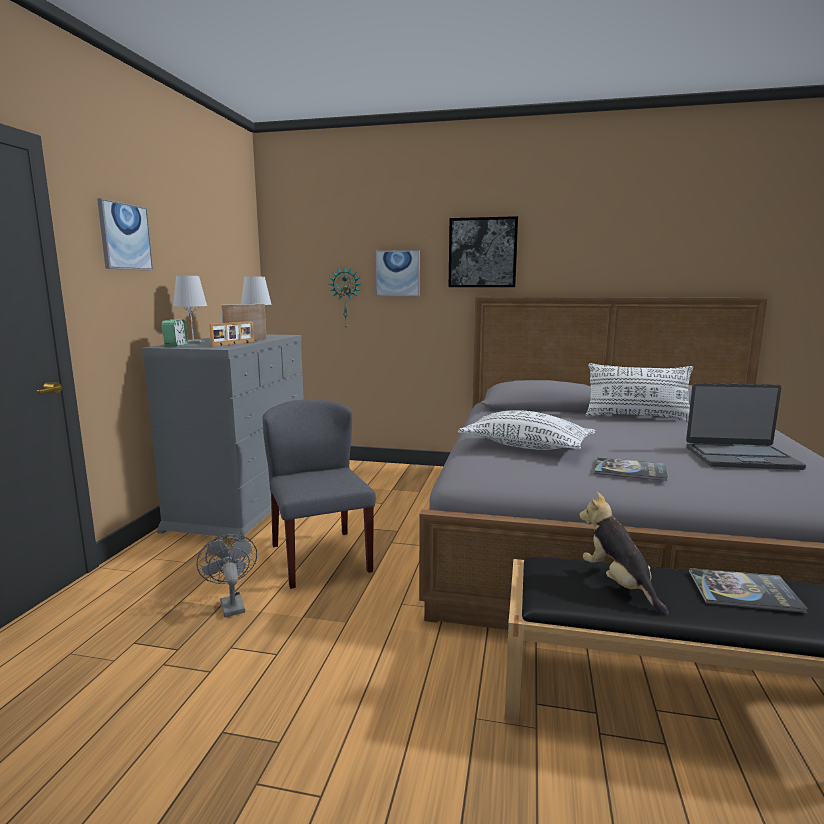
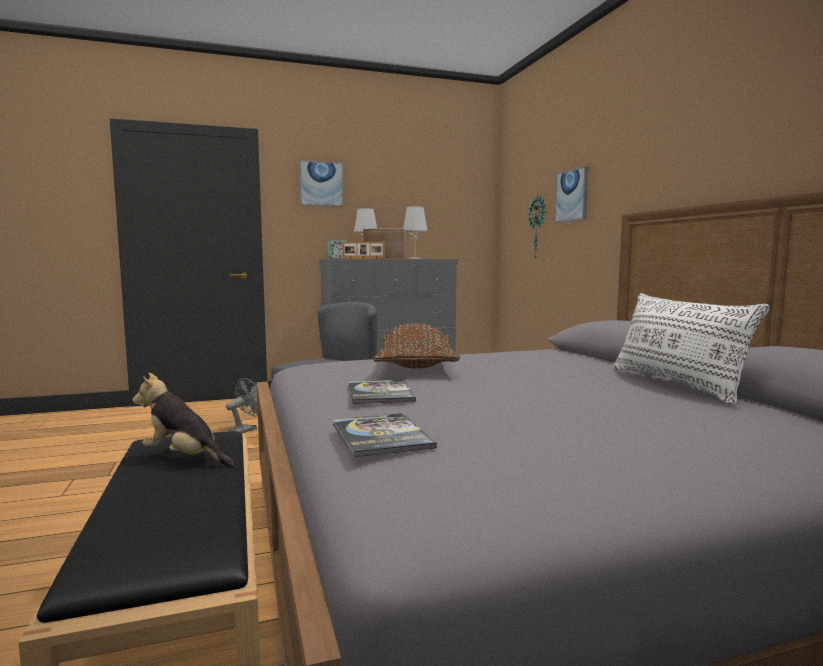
camera: 60 degrees right, 5 degrees down
(482, 253) = (639, 157): picture -> none
(526, 446) = (415, 365): white pillow -> brown pillow
(618, 584) = (184, 458): plush toy -> plush toy turned 105 degrees counterclockwise
(740, 458) = (536, 431): laptop -> none
(743, 591) = (186, 507): book -> book (381, 436)

